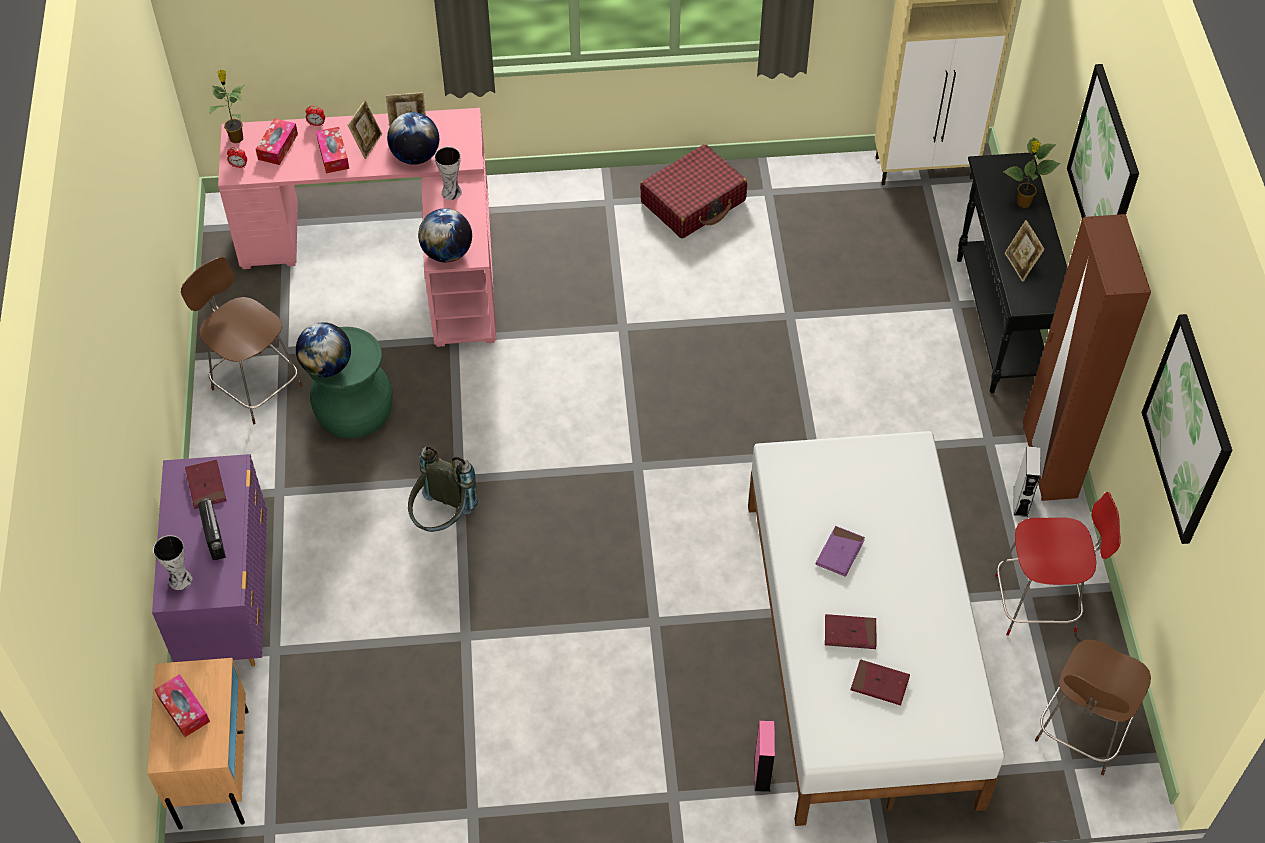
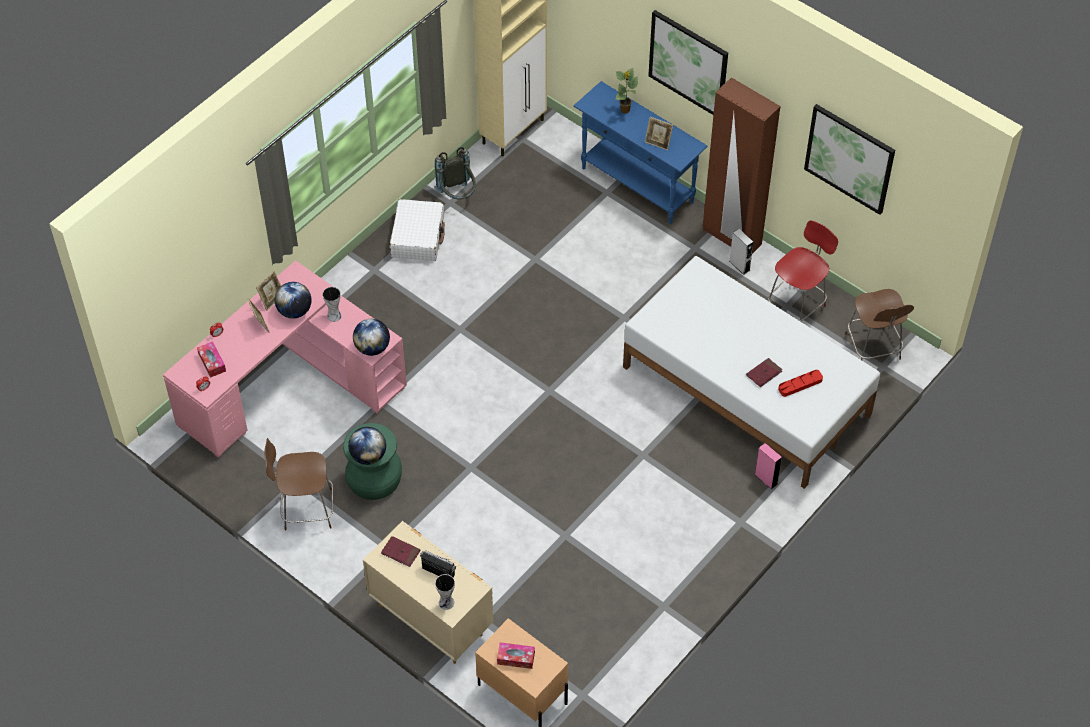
camera: 45 degrees left, 0 degrees up
(228, 601) = (430, 618): purple dresser -> beige dresser
(236, 137) = (181, 375): potted plant -> none
(333, 155) = (249, 344): tissue box -> none
(442, 519) = (486, 493): grey backpack -> grey backpack (457, 195)
(693, 201) = (418, 236): red suitcase -> white suitcase
(840, 552) = (720, 342): purple book -> none
(879, 684) = (800, 384): red book -> red tray
(1000, 323) = (637, 186): black console table -> blue console table

